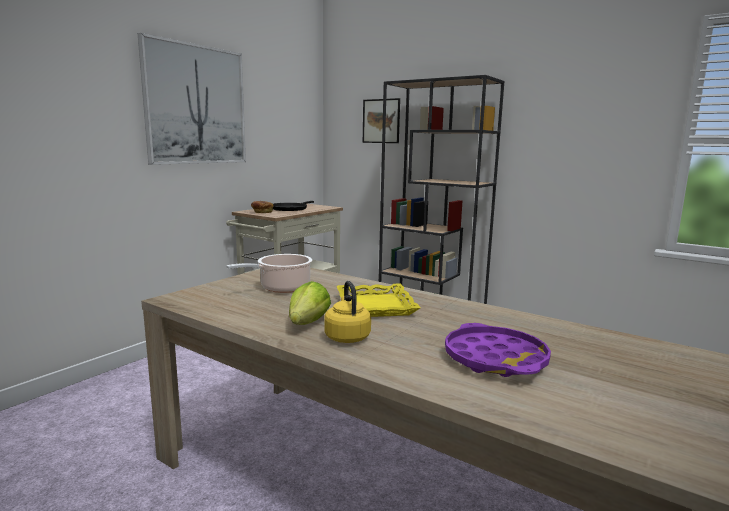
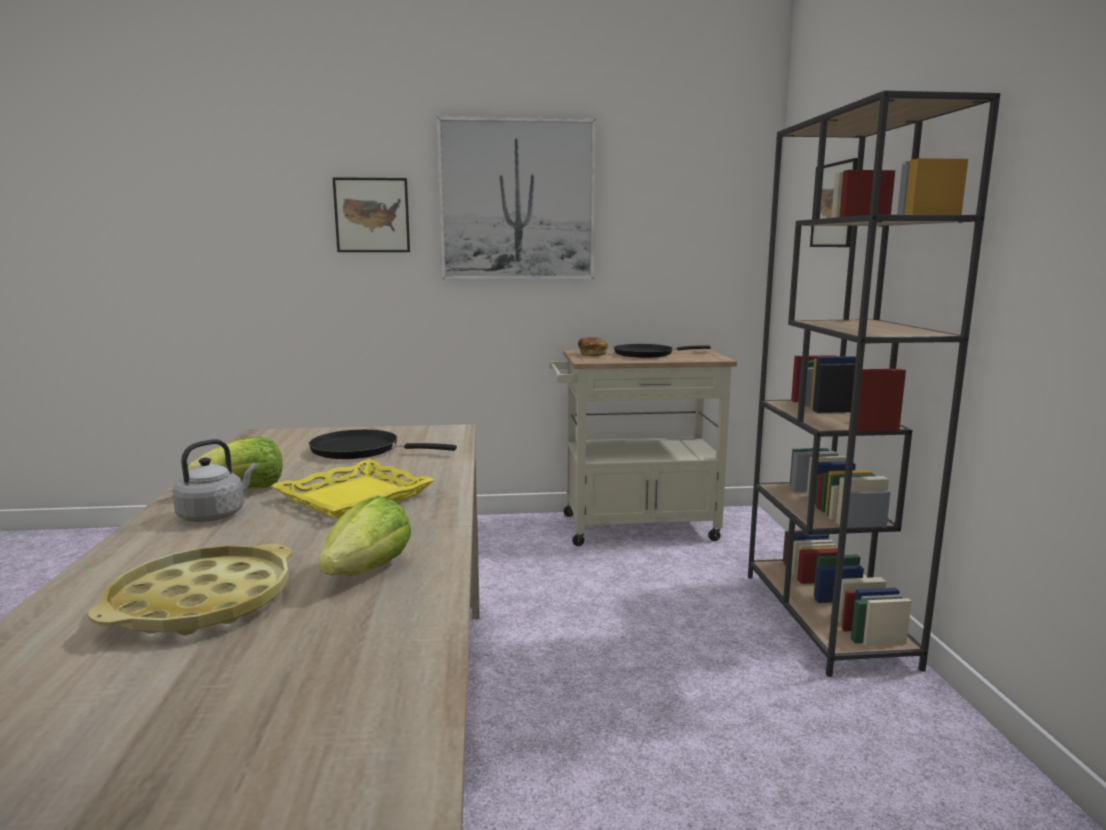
camera: 50 degrees right, 0 degrees up
(88, 109) = (372, 215): none -> picture
(282, 288) = (361, 450): cooking pot -> black frying pan
(347, 337) = (215, 515): yellow kettle -> grey kettle
(494, 324) = (369, 571): none -> lettuce
(495, 359) = (202, 602): purple tray -> yellow tray

